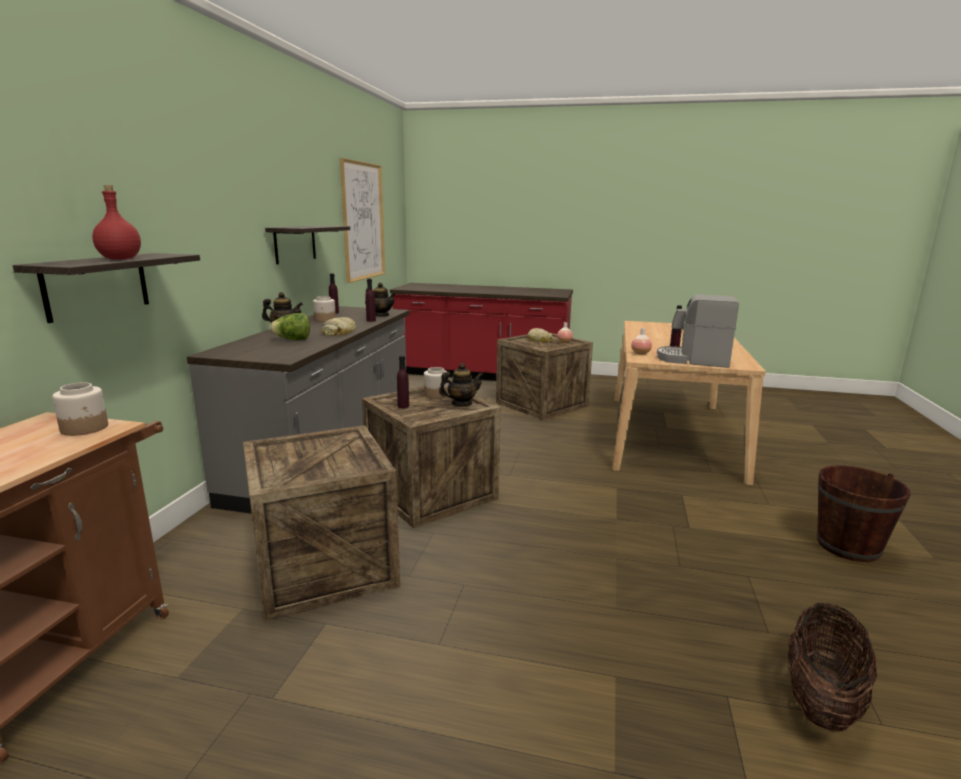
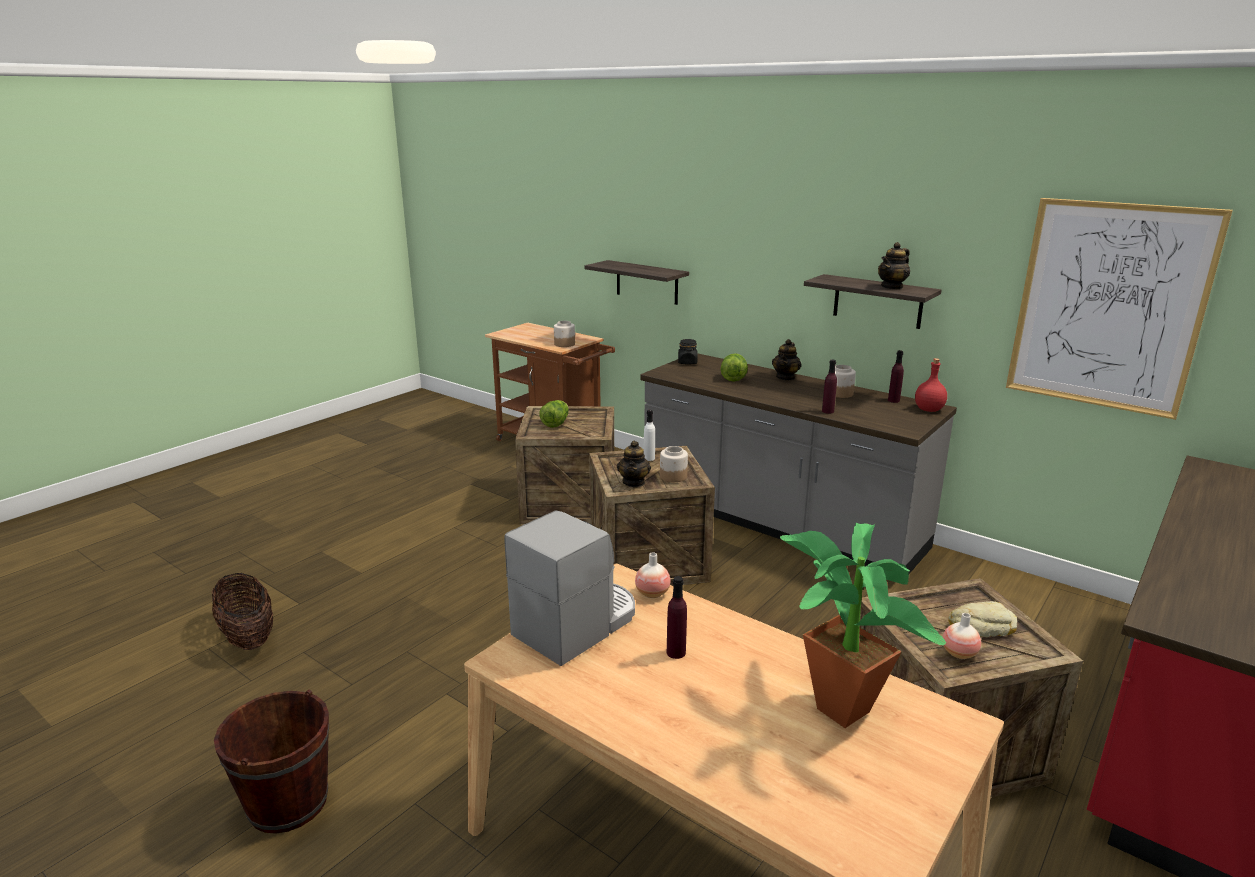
camera: 115 degrees right, 5 degrees up
(121, 259) = (630, 268): red bottle -> red bottle (928, 410)
(237, 354) = (687, 362): none -> black jar
(323, 461) = (556, 423): none -> lettuce
(340, 332) = (761, 394): bread -> none
(381, 315) = (865, 419): teapot -> teapot (892, 287)
(403, 406) = (649, 458): purple bottle -> white bottle
(655, 331) = (838, 703): none -> potted plant

